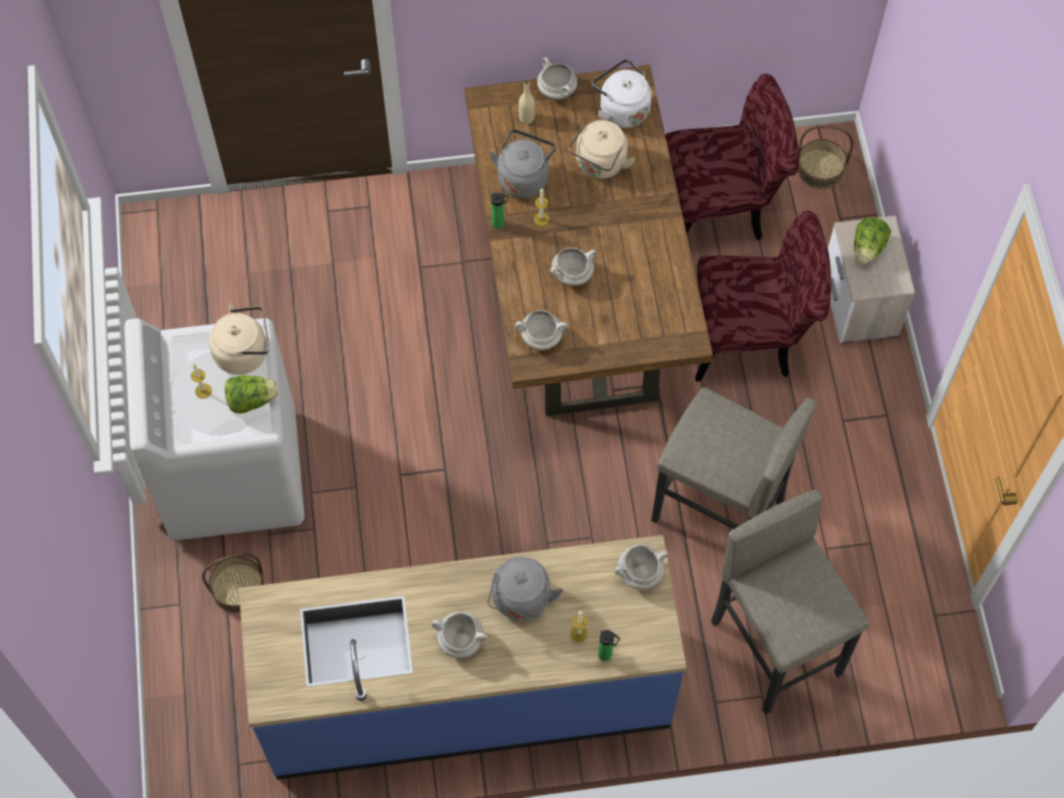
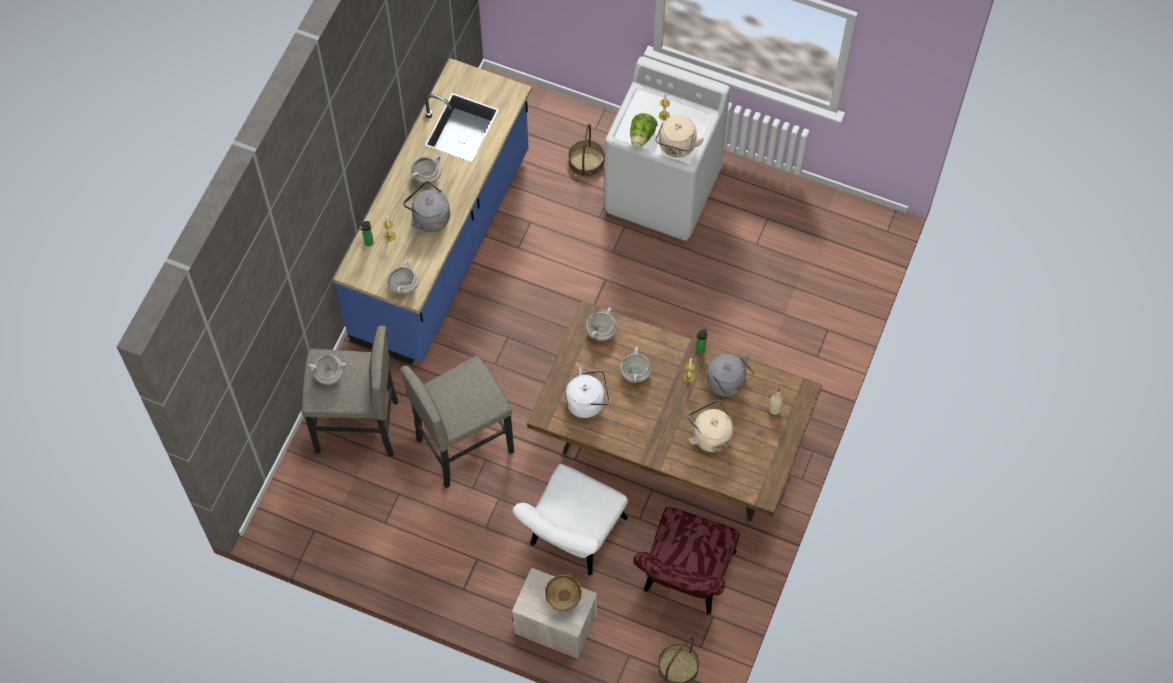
camera: 120 degrees right, 0 degrees up
(557, 91) = (786, 440): white cooking pot -> white cooking pot (329, 375)
(621, 109) = (747, 473): white kettle -> white kettle (588, 401)
(752, 337) = (572, 539): red chair -> white chair
(868, 248) = (563, 602): lettuce -> brown bowl

